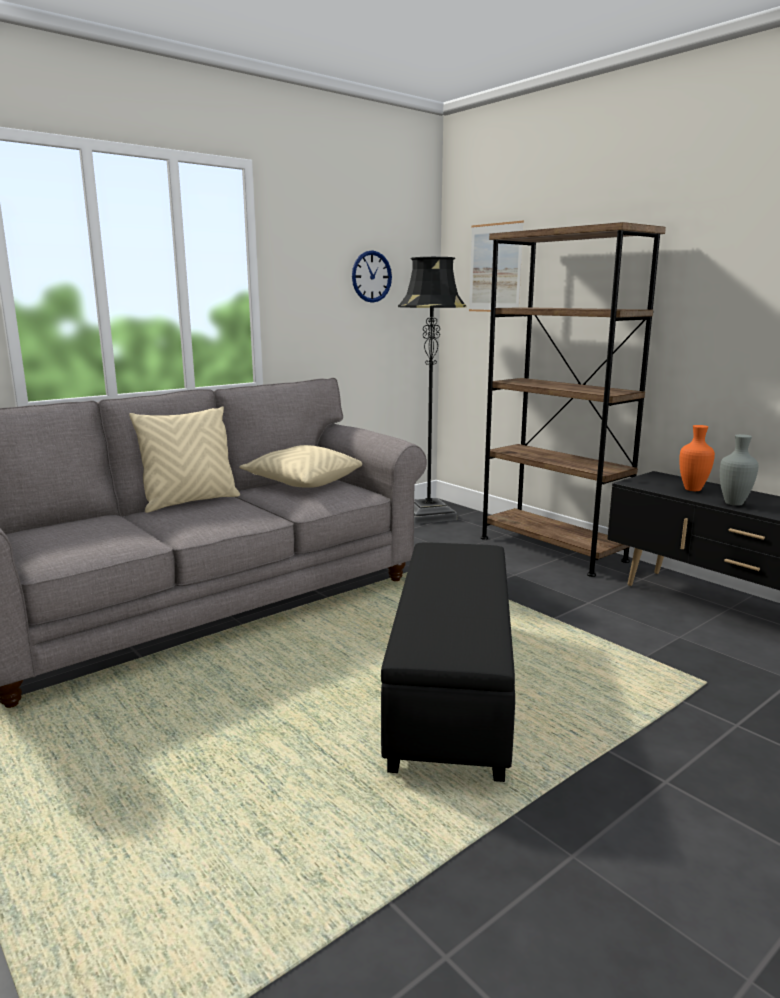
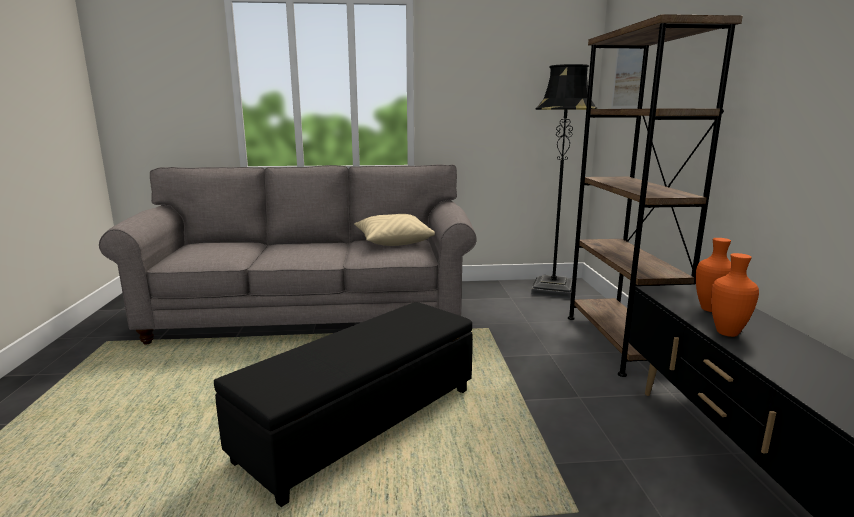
camera: 35 degrees right, 0 degrees up
(190, 502) = (310, 242): beige pillow -> none
(371, 276) = (521, 84): wall clock -> none
(733, 503) = (727, 332): grey vase -> orange vase

